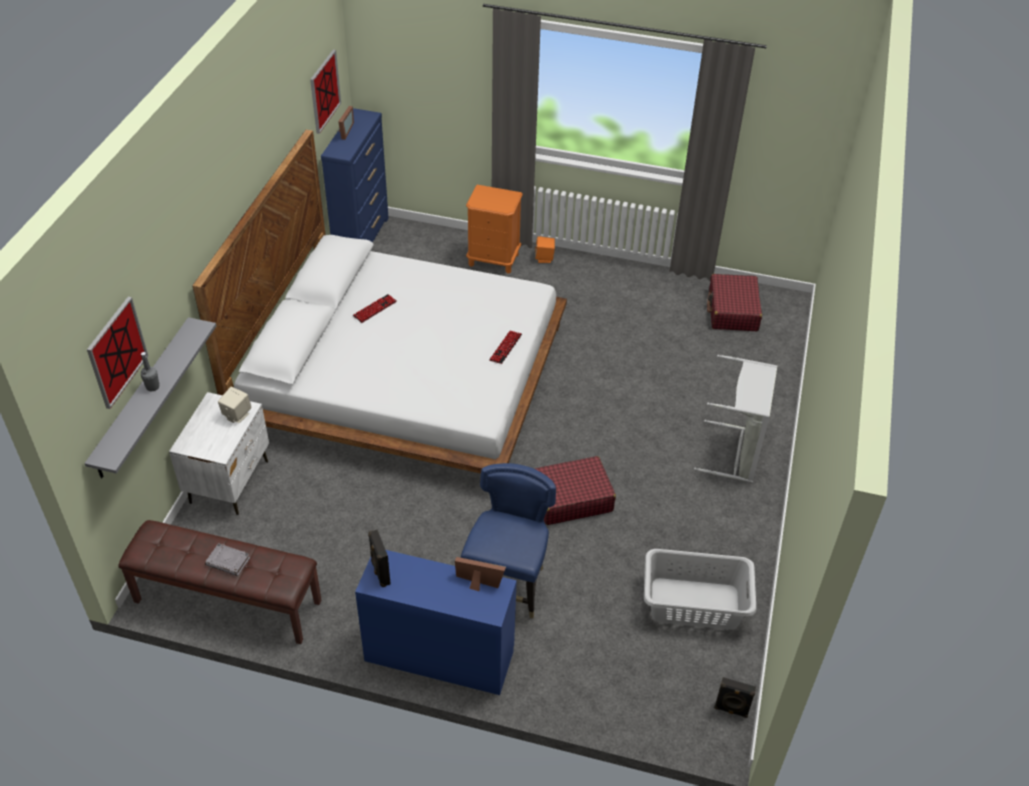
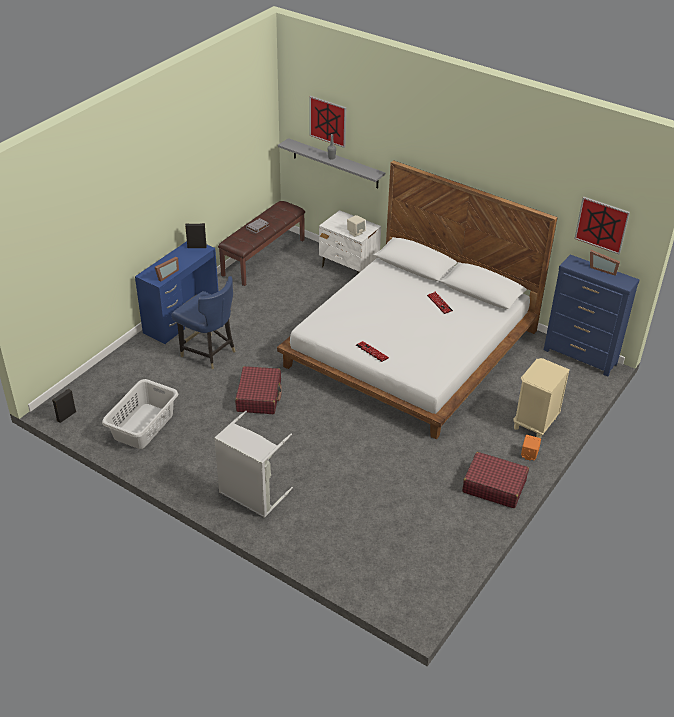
camera: 110 degrees right, 5 degrees down
(493, 259) = (535, 423): orange nightstand -> beige nightstand
(732, 311) = (416, 559): red suitcase -> red suitcase (494, 486)

